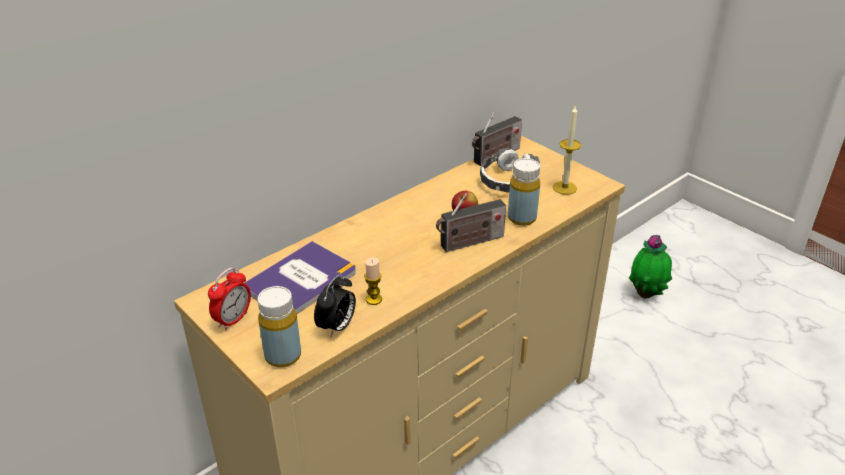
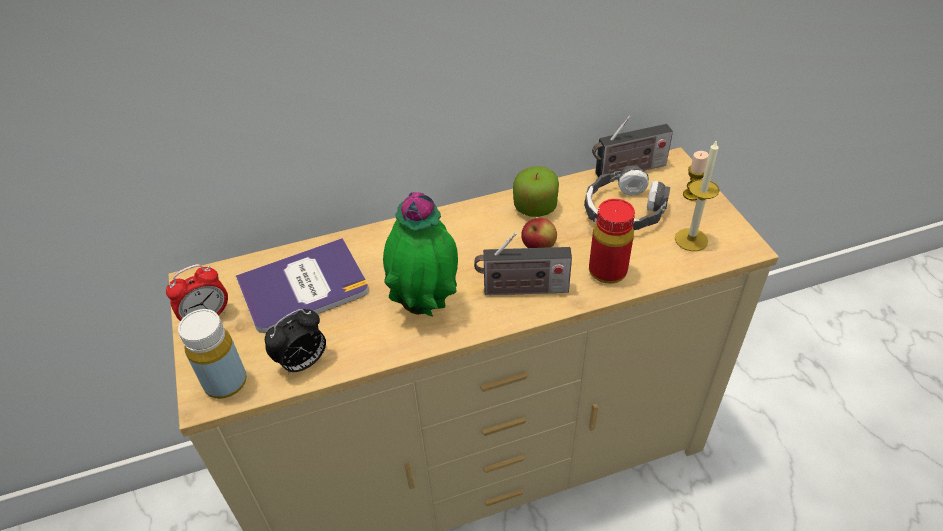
camera: 25 degrees right, 10 degrees up
(374, 299) = (364, 337): candle -> candle (691, 195)
(445, 192) = (535, 207): none -> apple
(521, 218) = (607, 271): yellow bottle -> red bottle
(646, 294) = (831, 364): potted plant -> potted plant (426, 306)

